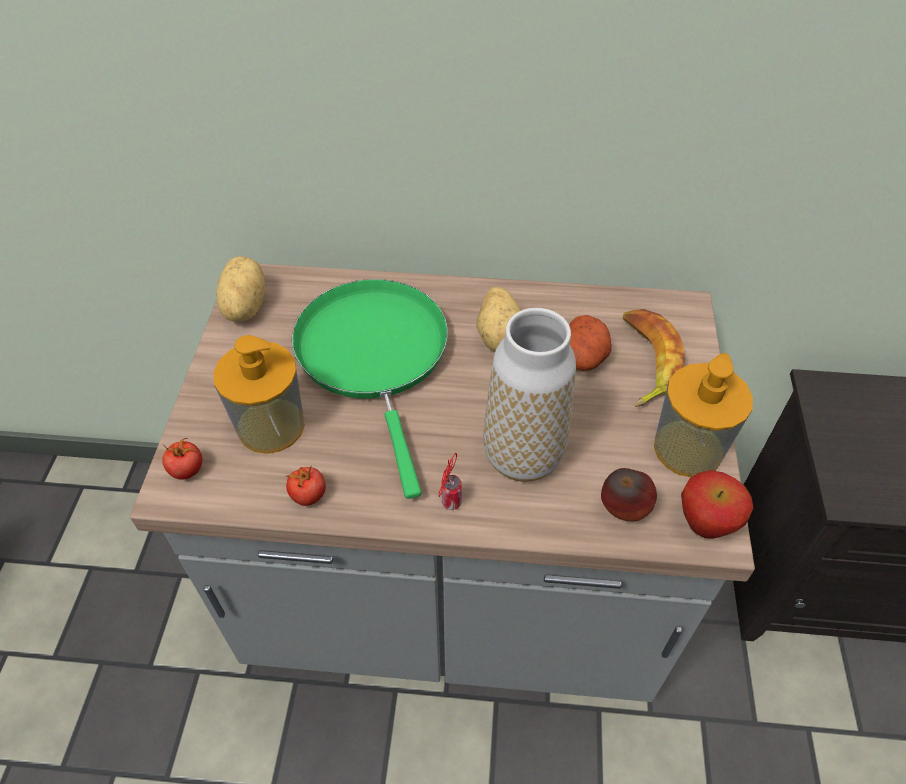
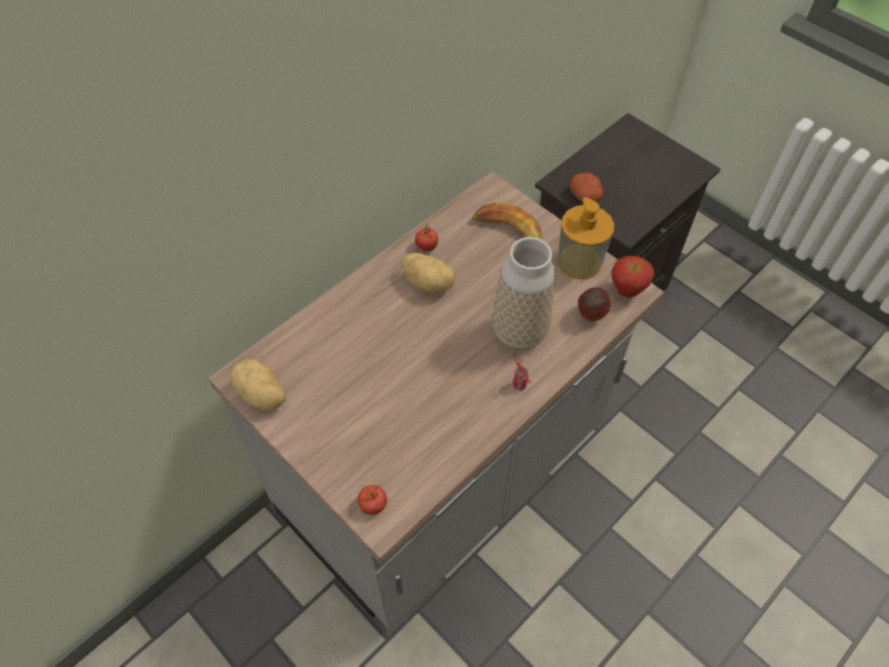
camera: 50 degrees left, 5 degrees up
(271, 426) = (381, 439): soap dispenser -> none
(308, 495) = (452, 451): tomato -> tomato (426, 246)
(375, 355) = (379, 352): green frying pan -> none
(583, 358) = (481, 258): potato -> potato (586, 196)

